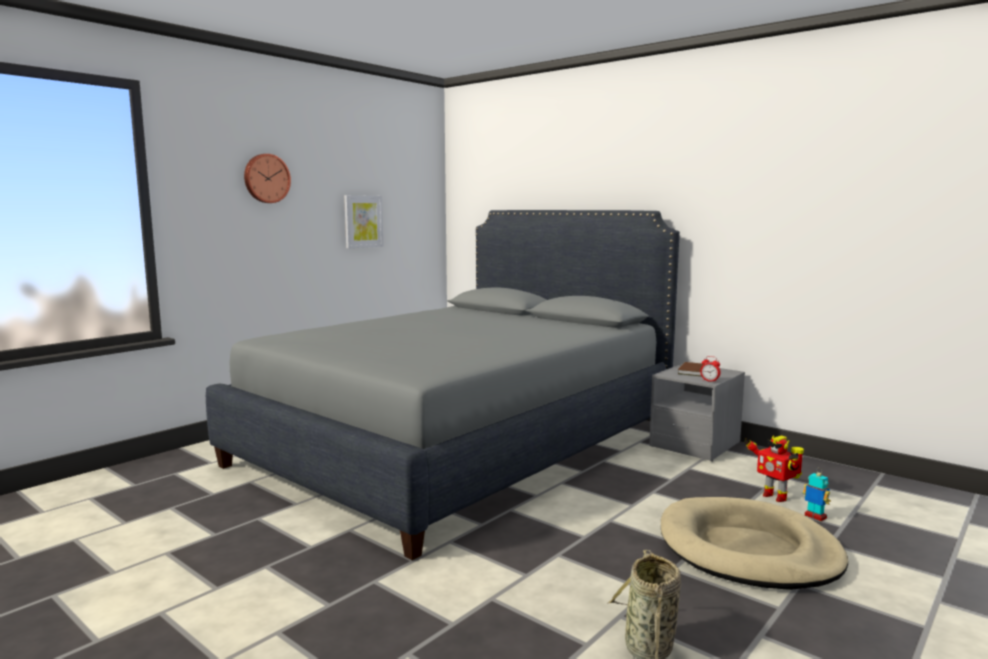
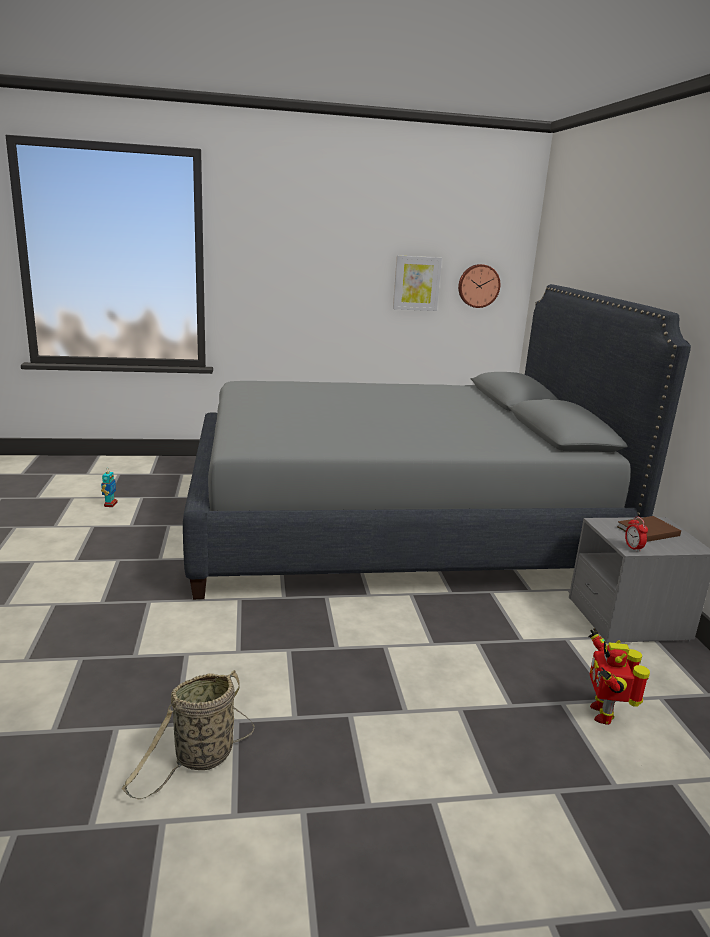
camera: 40 degrees right, 10 degrees up
(266, 178) = (312, 236): wall clock -> wall clock (478, 285)
(748, 550) = (453, 742): beige dog bed -> none
(815, 517) = (604, 758): toy robot -> toy robot (110, 504)

